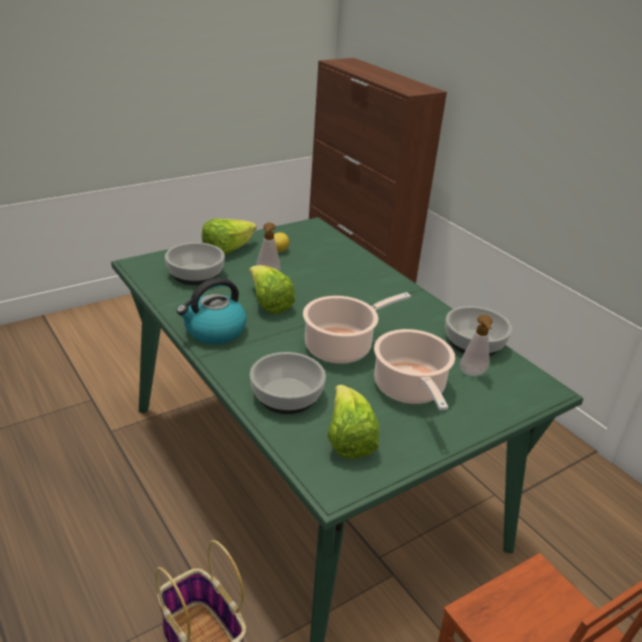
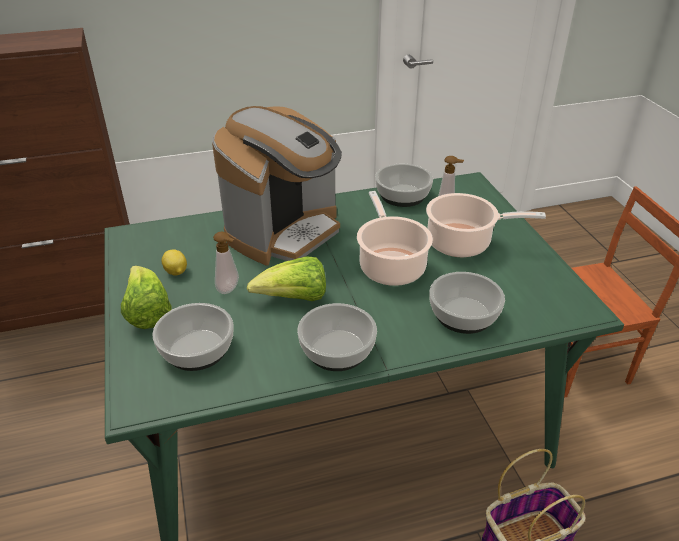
camera: 70 degrees left, 5 degrees up
(214, 331) = (337, 349): kettle -> bowl
(348, 439) = (528, 290): lettuce -> none
(360, 286) = (284, 232): none -> coffee machine

